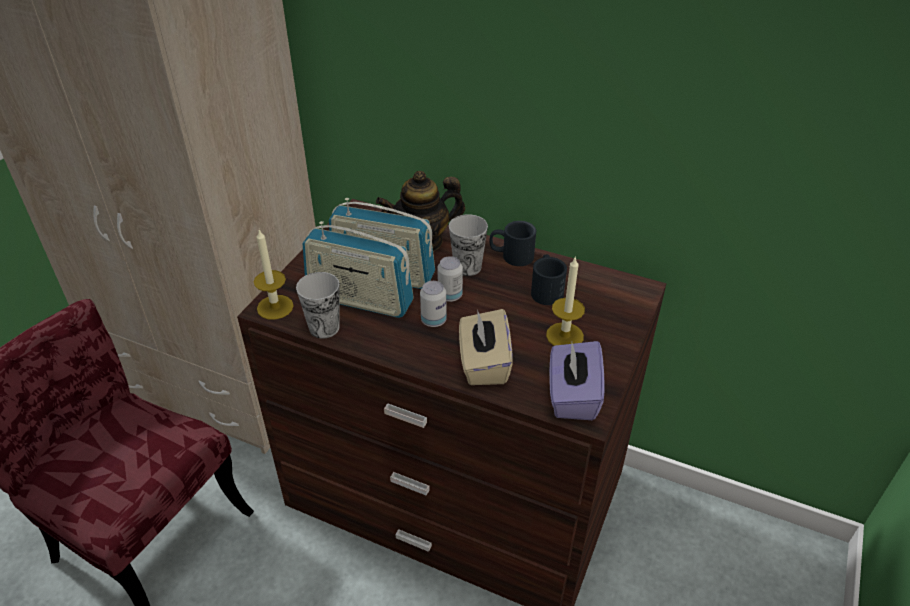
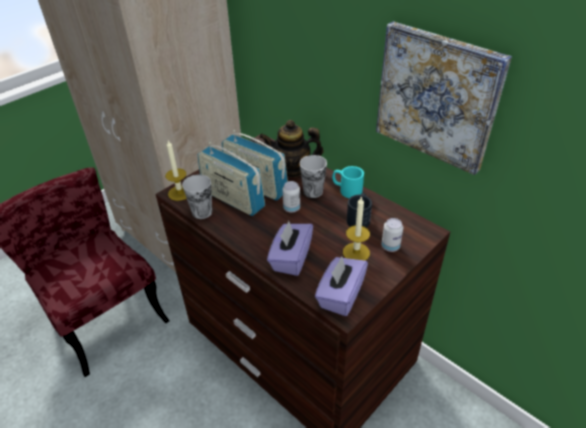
camera: 20 degrees right, 0 degrees up
(433, 321) = (272, 222): can -> can (390, 246)
(483, 363) = (291, 259): beige tissue box -> purple tissue box
(511, 255) = (346, 190): black mug -> turquoise mug
(637, 109) = (437, 97): none -> picture

